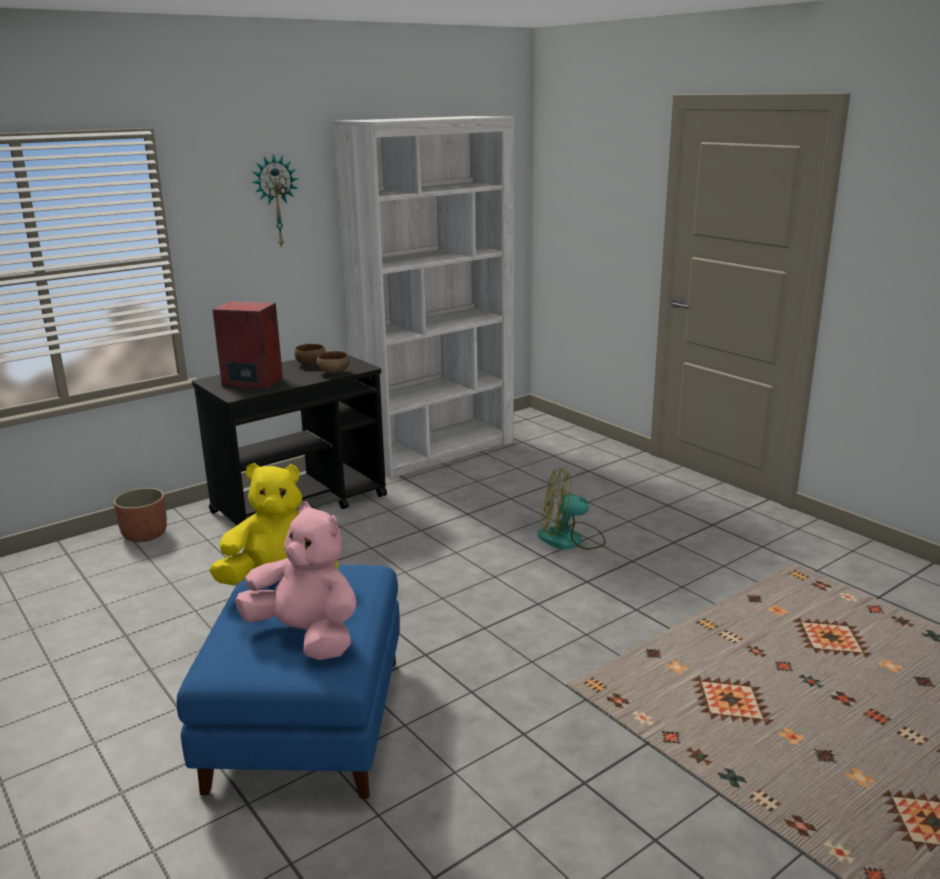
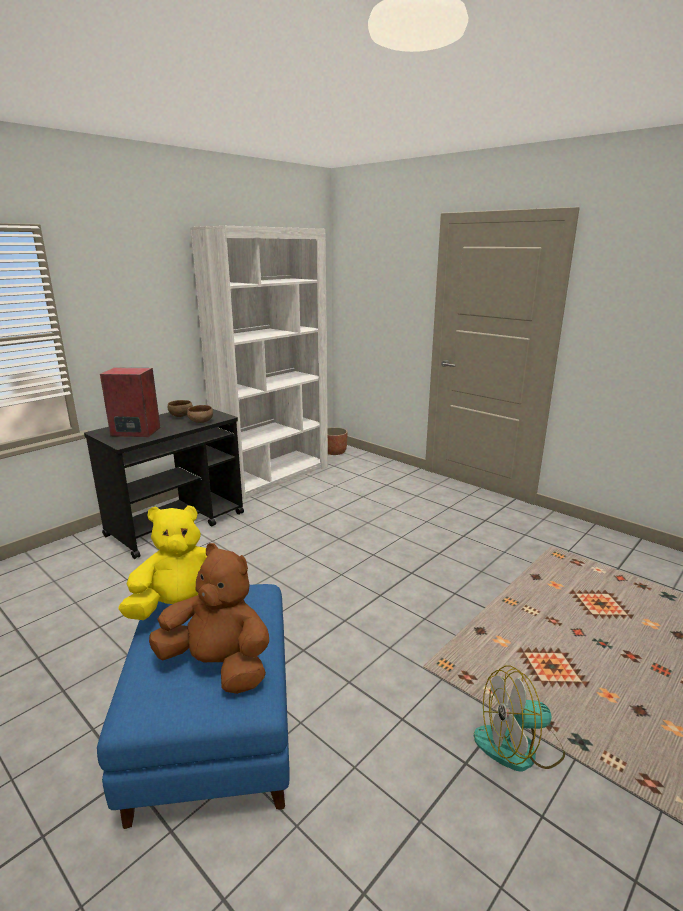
camera: 10 degrees left, 0 degrees up
(144, 535) = (49, 560): planter -> planter (334, 452)
(275, 201) = (146, 288): wall clock -> none
(307, 636) = (218, 665): pink plush toy -> brown plush toy
(570, 539) = (389, 539): fan -> fan (519, 746)

